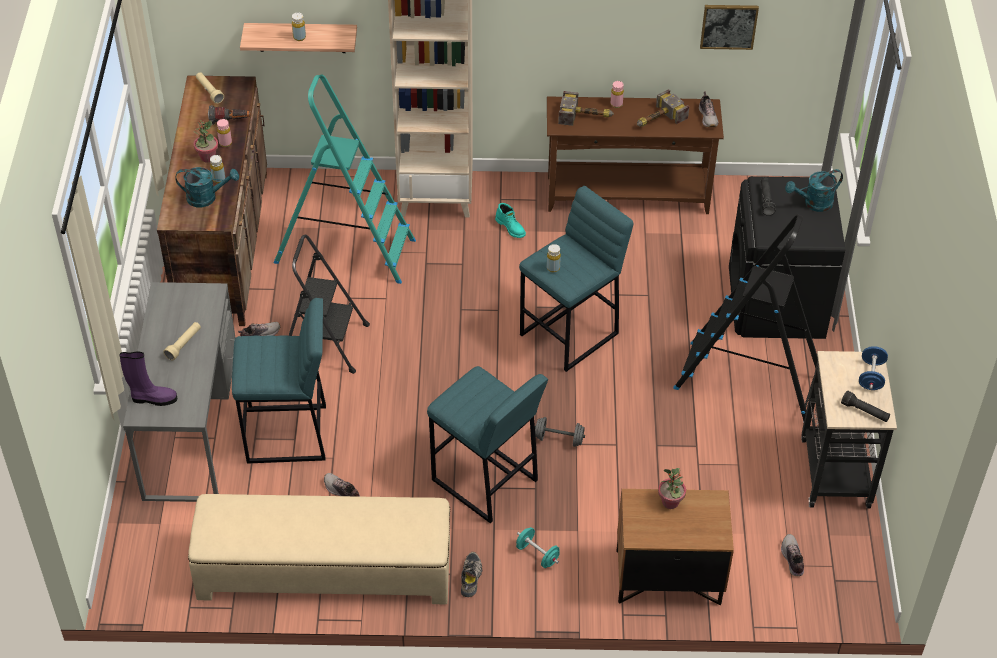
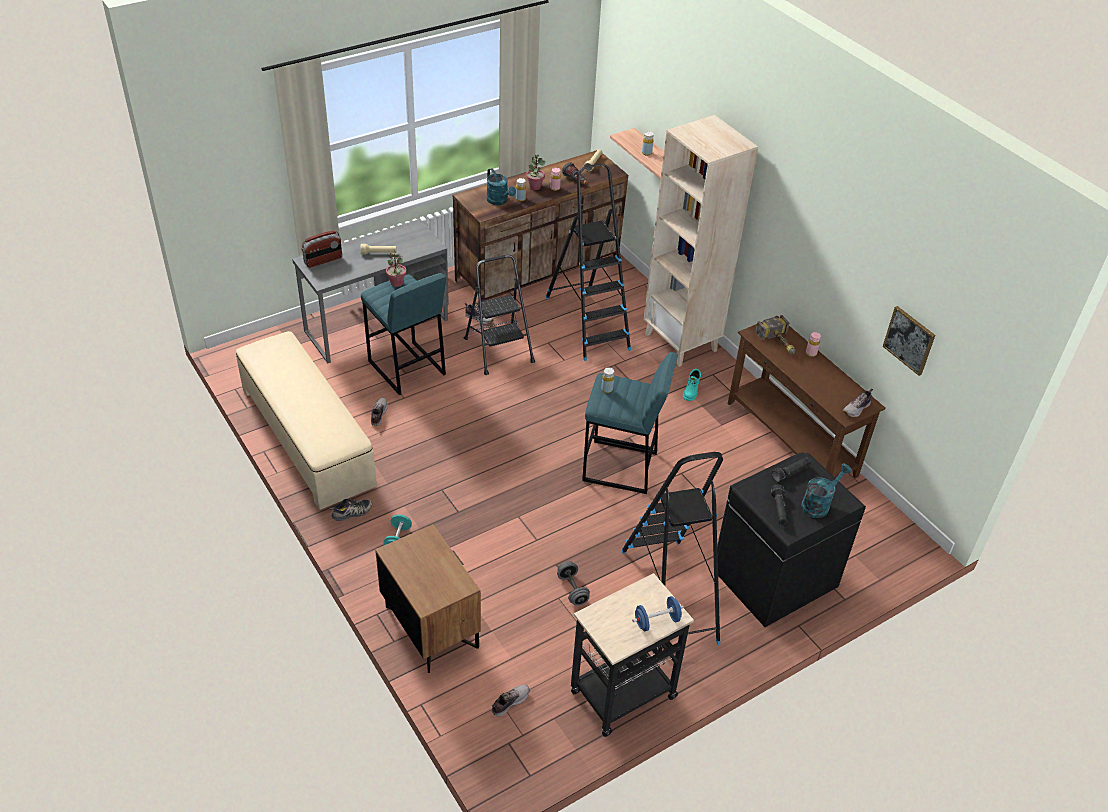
camera: 55 degrees right, 5 degrees down
(153, 399) = (323, 260): purple boot -> radio
(346, 251) = (587, 323): turquoise step ladder -> black step ladder
(486, 481) = (444, 483): turquoise stool -> none
(559, 439) = (515, 505): grey dumbbell -> grey dumbbell (572, 590)
(657, 120) = (820, 381): hammer -> none
(670, 502) = (440, 558): potted plant -> potted plant (396, 283)
(813, 204) = (819, 504): turquoise watering can -> turquoise watering can turned 105 degrees clockwise
(865, 412) = (611, 632): black flashlight -> black flashlight (778, 509)

